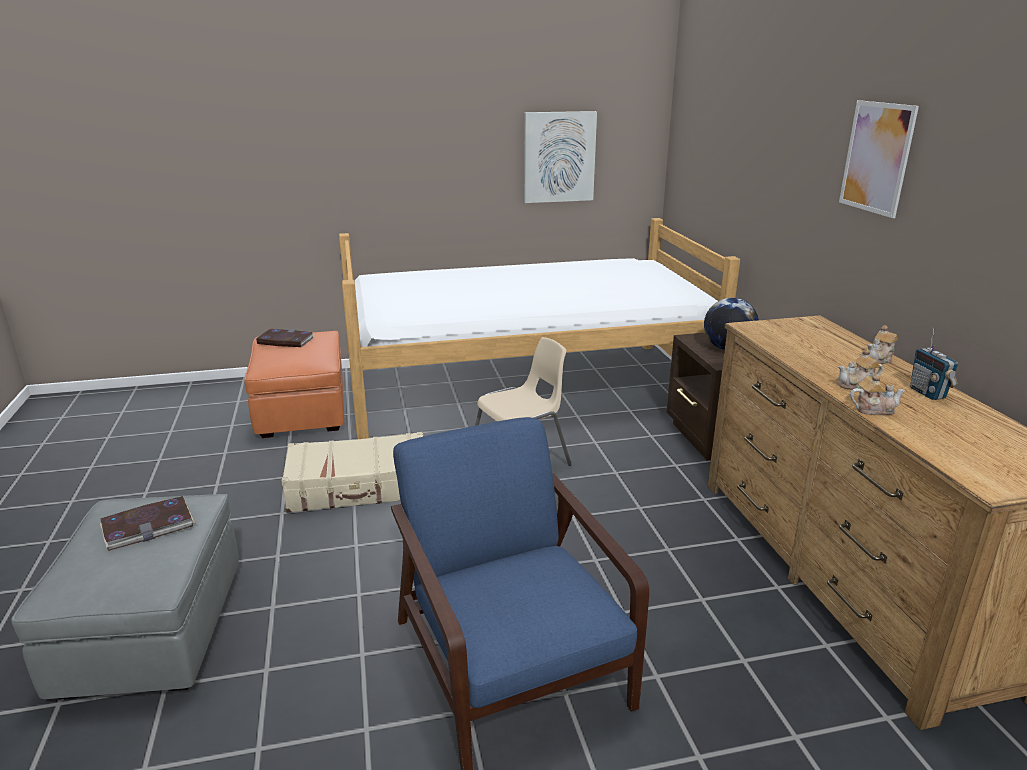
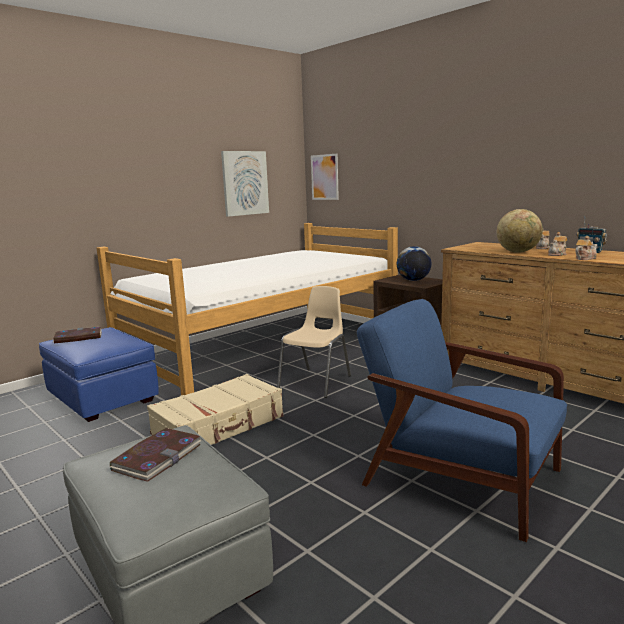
camera: 30 degrees left, 10 degrees down
(302, 411) = (103, 398): orange ottoman -> blue ottoman
(814, 361) = (518, 252): none -> globe
(876, 157) = (502, 140): picture -> picture (324, 177)

